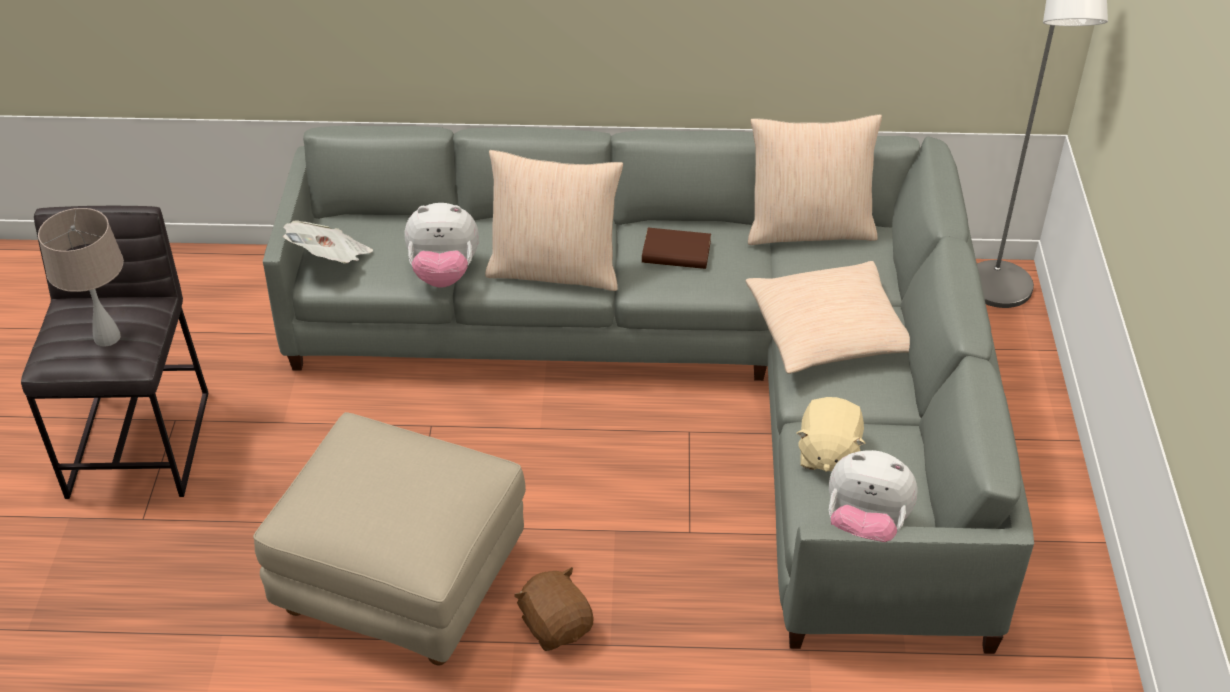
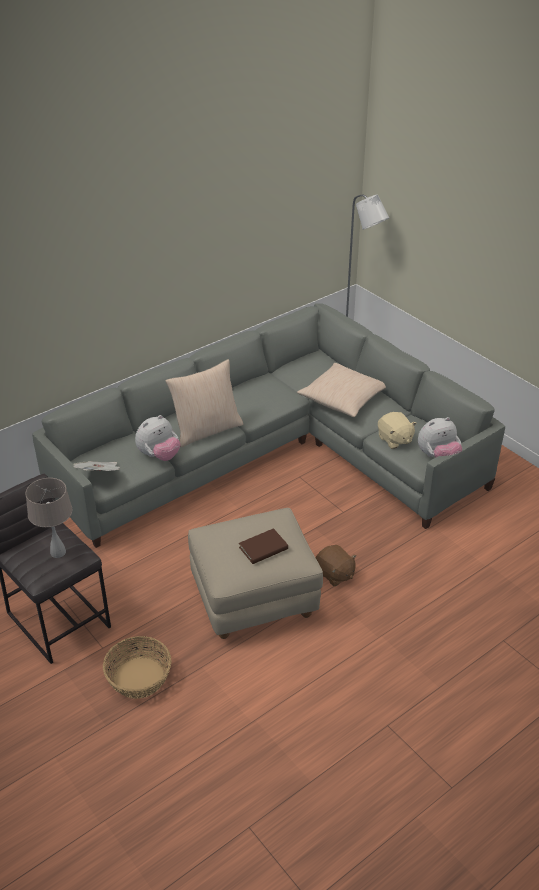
camera: 40 degrees left, 5 degrees down
(134, 592) = (139, 677): none -> basket
(556, 625) = (334, 574): brown plush toy -> brown plush toy turned 150 degrees counterclockwise
(676, 252) = (249, 398): brown book -> brown book (263, 548)
(809, 229) = (289, 365): beige pillow -> none

